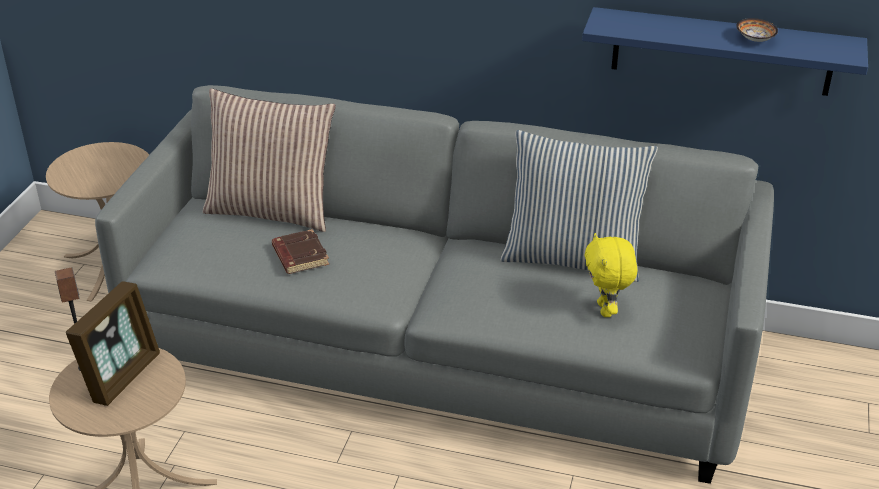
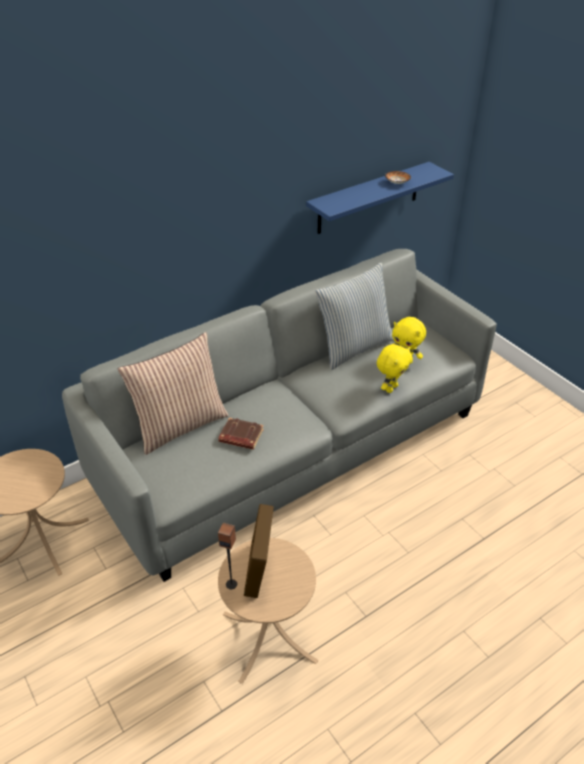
camera: 50 degrees left, 5 degrees up
(122, 376) = (259, 570): picture frame -> picture frame turned 150 degrees counterclockwise
(536, 325) = (391, 388): none -> yellow plush toy

